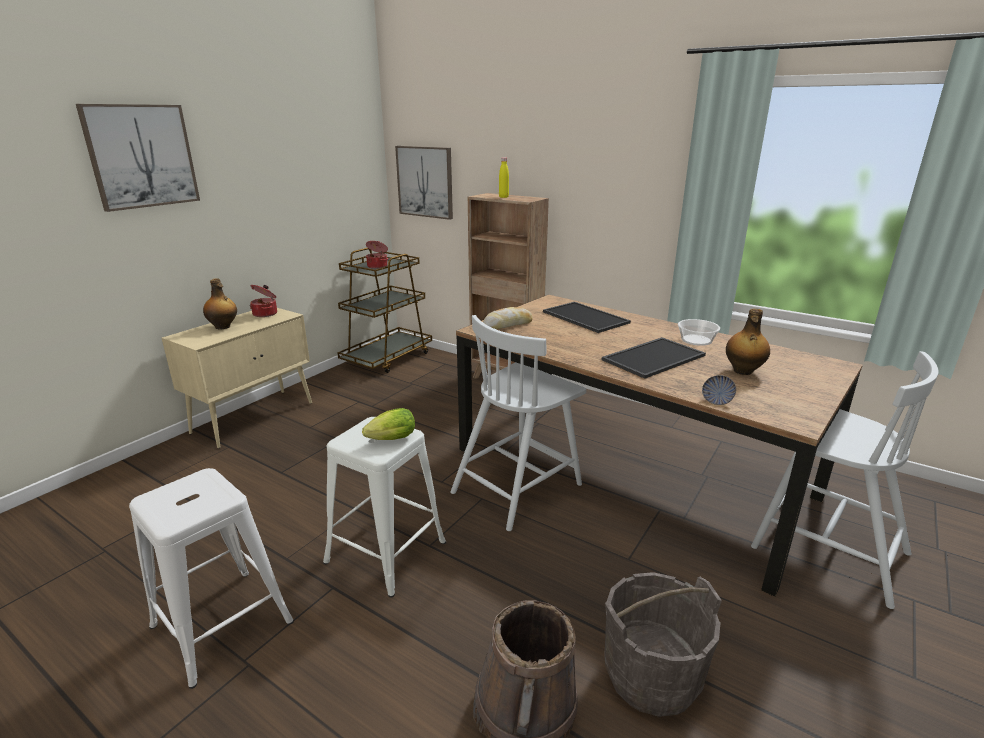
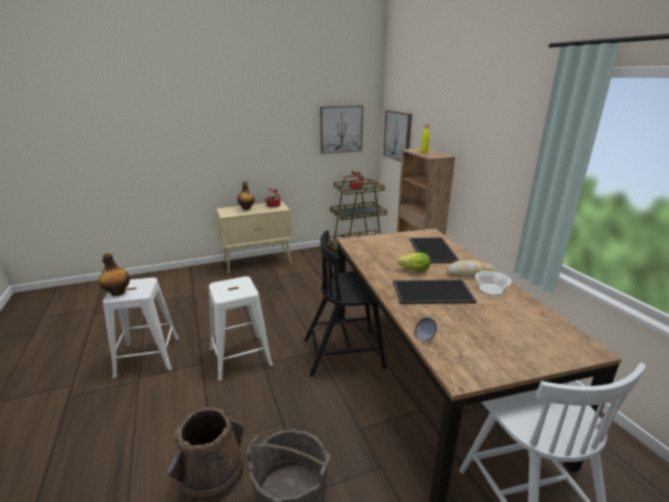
camera: 35 degrees right, 0 degrees up
(141, 156) = (218, 112): picture -> picture (341, 129)
(389, 440) = (236, 291): lettuce -> lettuce (412, 270)
(508, 324) = (372, 242): bread -> bread (470, 274)
(518, 487) = (345, 353): white chair -> black chair
(742, 371) = (486, 324): bottle -> bottle (117, 293)

